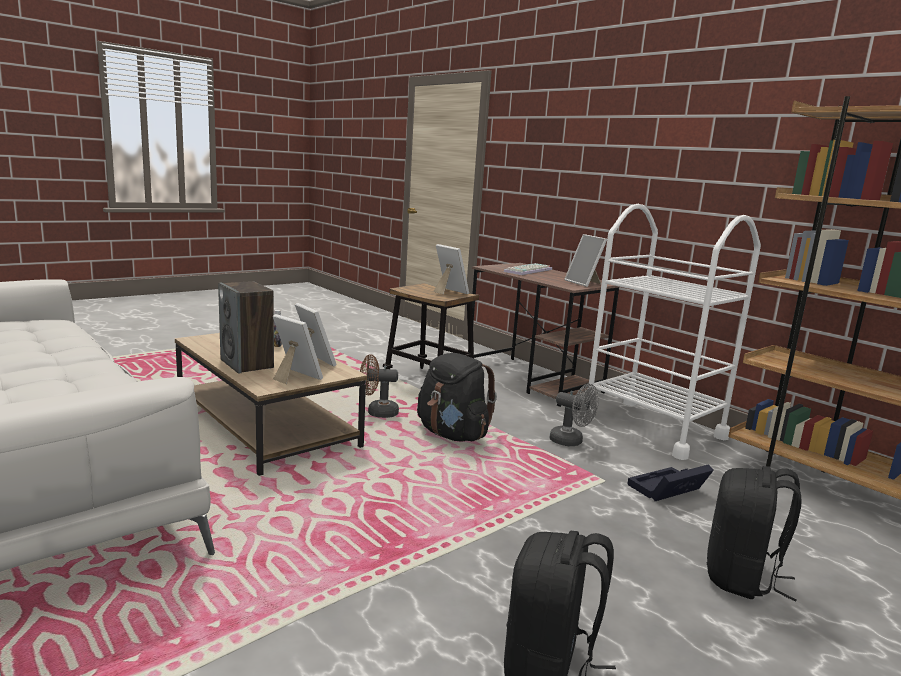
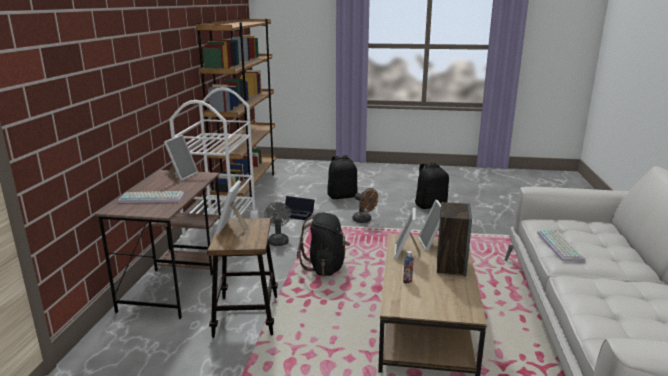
camera: 130 degrees left, 5 degrees up
(96, 378) = (561, 246): none -> keyboard
(377, 412) = (338, 301): brown fan -> brown fan (364, 220)

